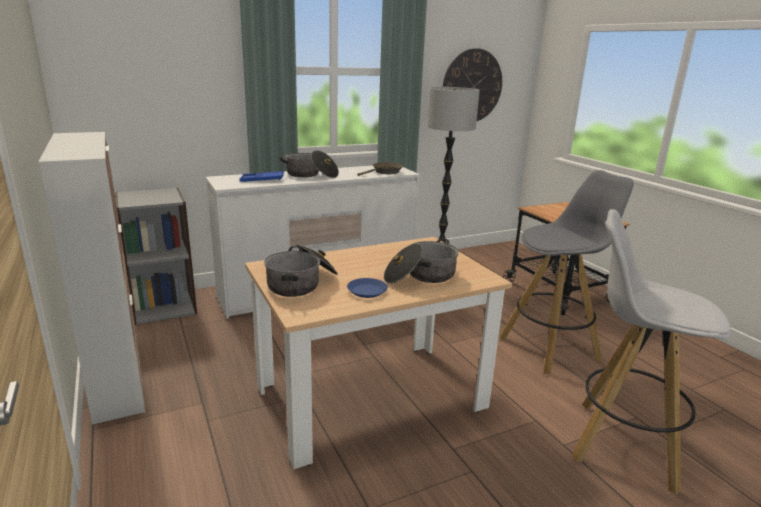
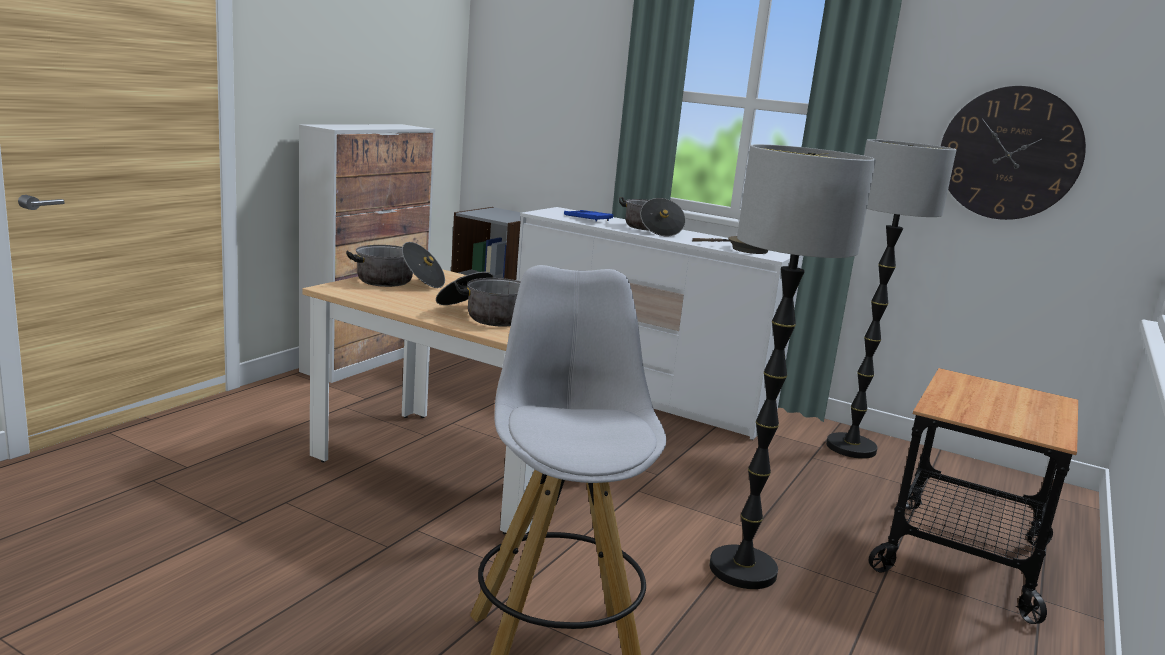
camera: 55 degrees right, 5 degrees down
(367, 291) = (413, 301): blue plate -> none
(550, 348) = (743, 570): grey stool -> floor lamp

